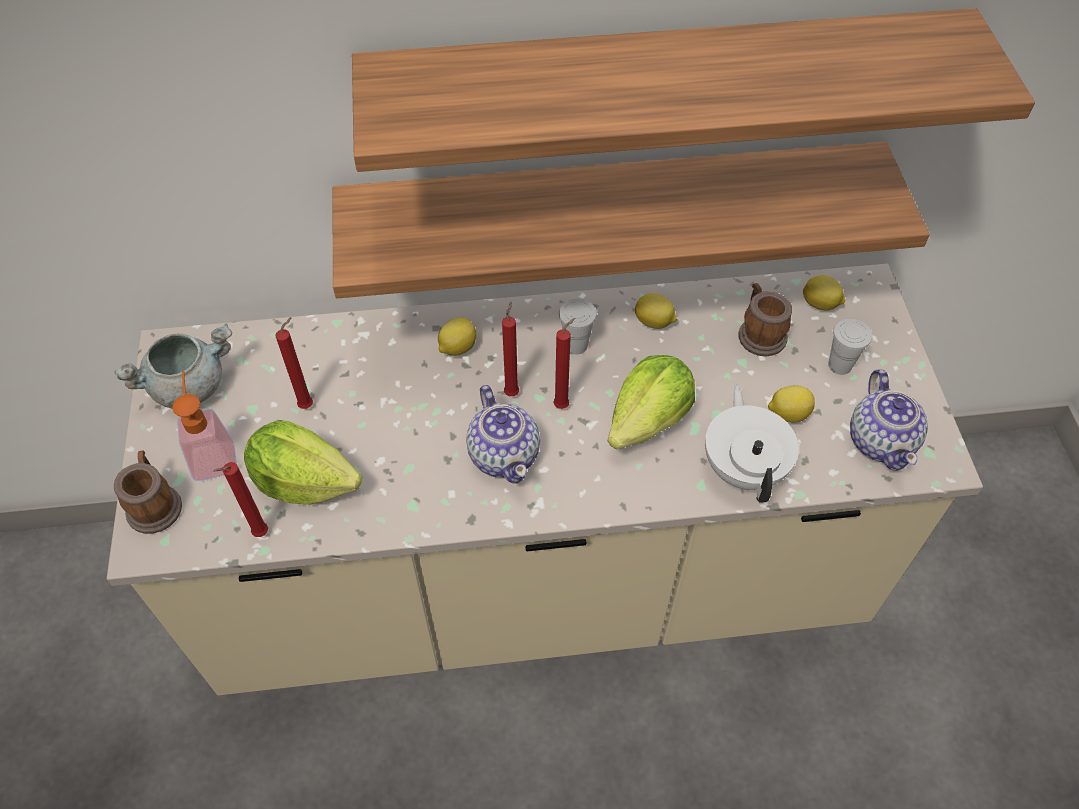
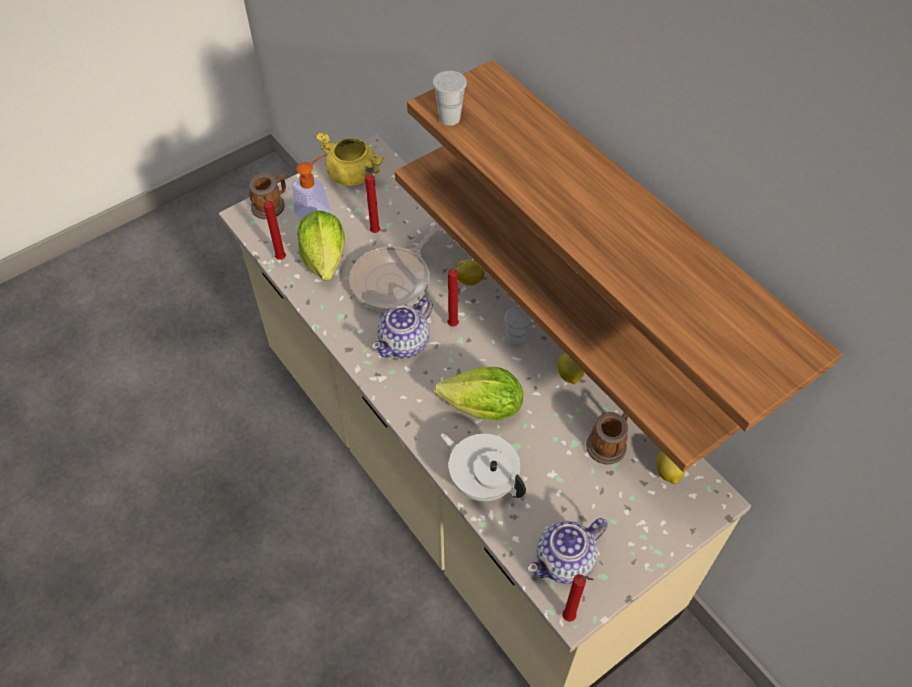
camera: 60 degrees right, 0 degrees up
(189, 385) = (354, 175): grey cooking pot -> yellow cooking pot
(401, 422) = (394, 281): none -> frying pan
(563, 404) = (463, 355): red candle -> red candle (571, 617)
(744, 467) = (483, 480): white teapot -> white teapot turned 105 degrees counterclockwise
(787, 414) = (547, 490): lemon -> none
(840, 365) = (617, 507): white cup -> white cup (449, 118)

